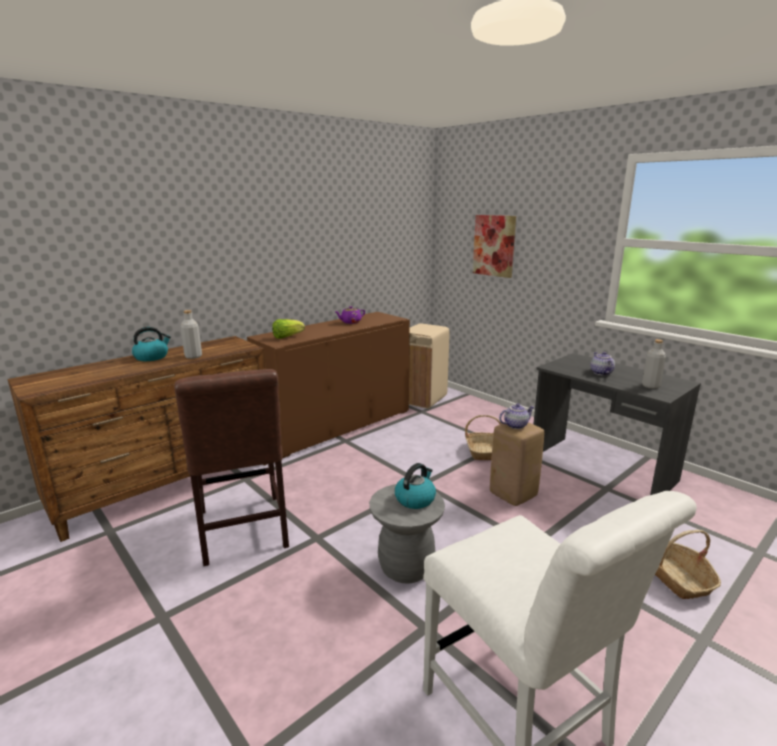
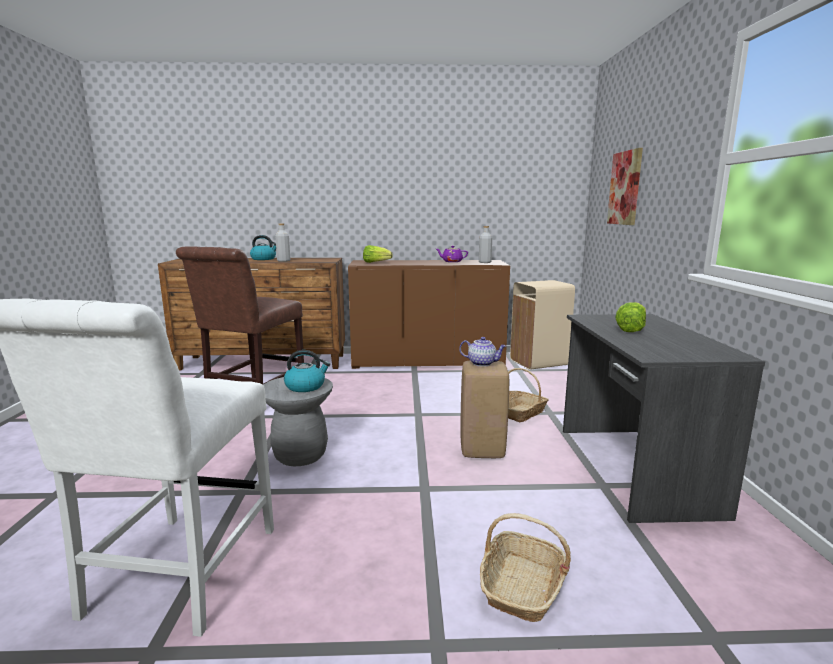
camera: 40 degrees right, 5 degrees down
(600, 373) = (631, 329): teapot -> lettuce
(650, 386) = (665, 348): grey bottle -> grey bottle (484, 262)

